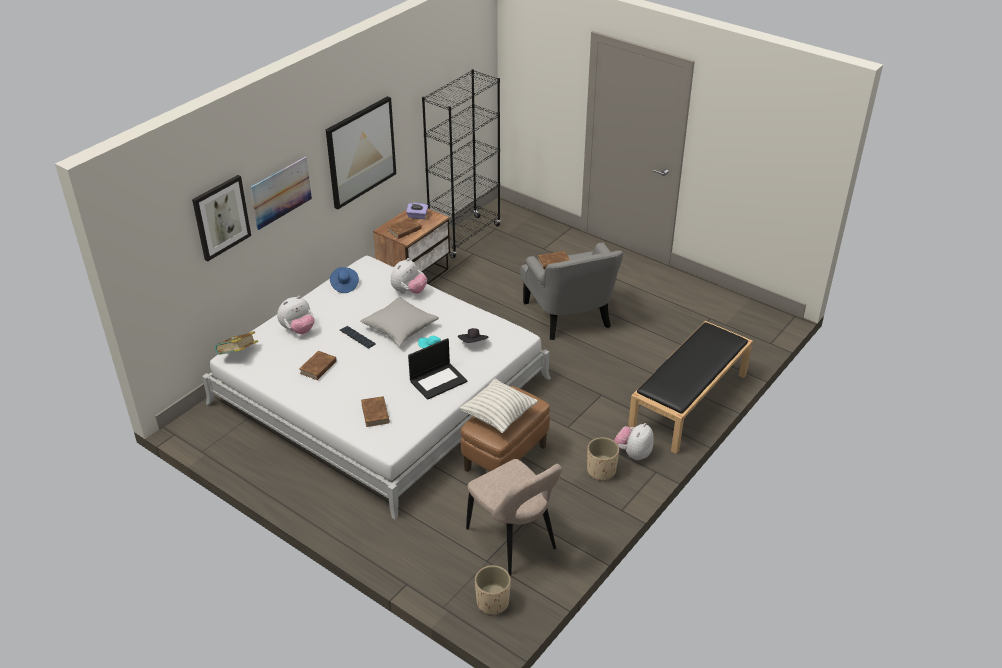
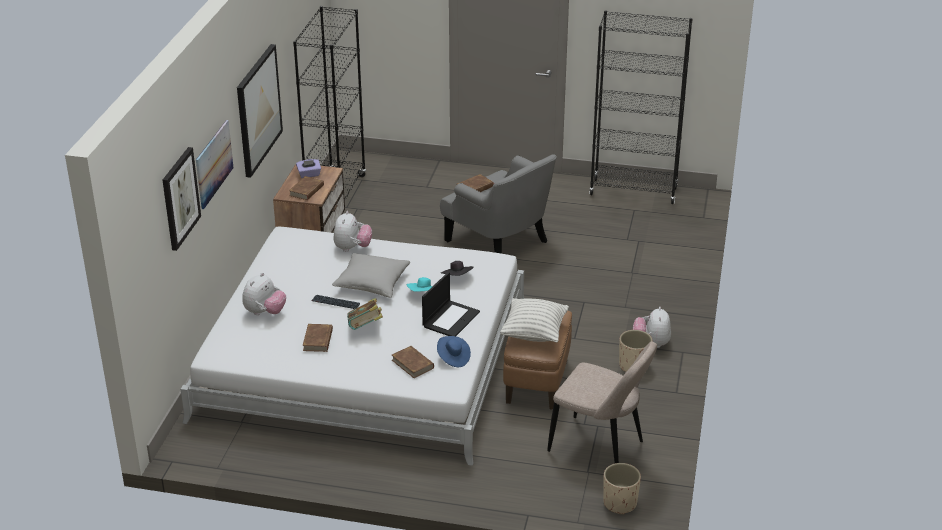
camera: 25 degrees left, 5 degrees down
(238, 355) = (219, 352): book -> book (365, 328)
(344, 285) = (280, 259): blue hat -> blue hat (453, 358)
(688, 402) = (668, 286): black bench -> none
(722, 300) = (633, 191): none -> black bookcase

